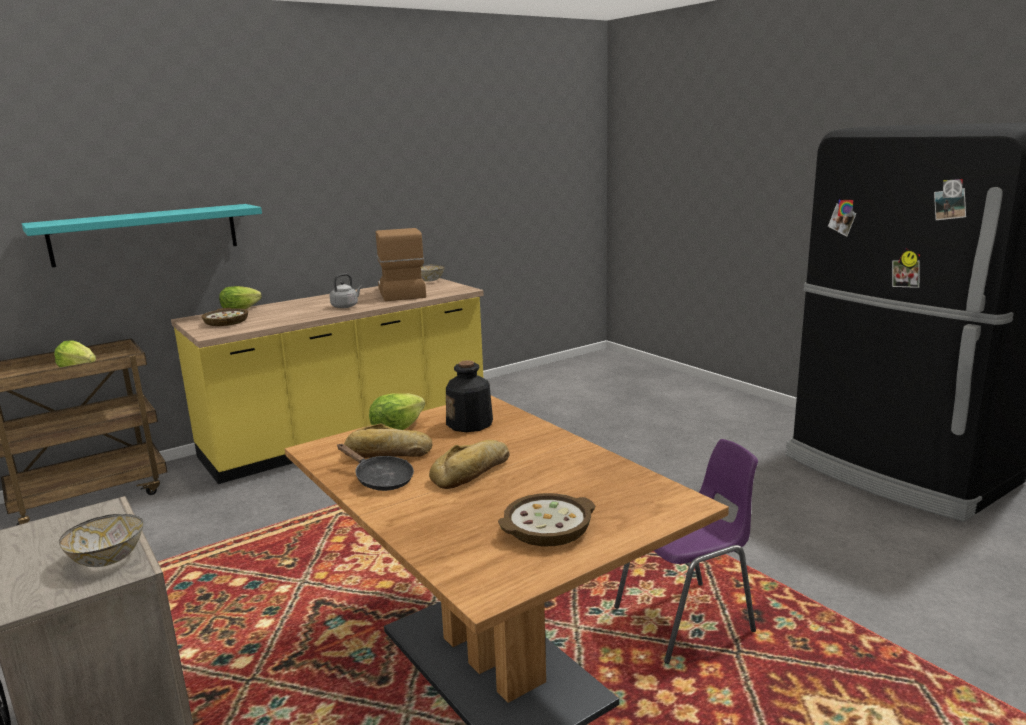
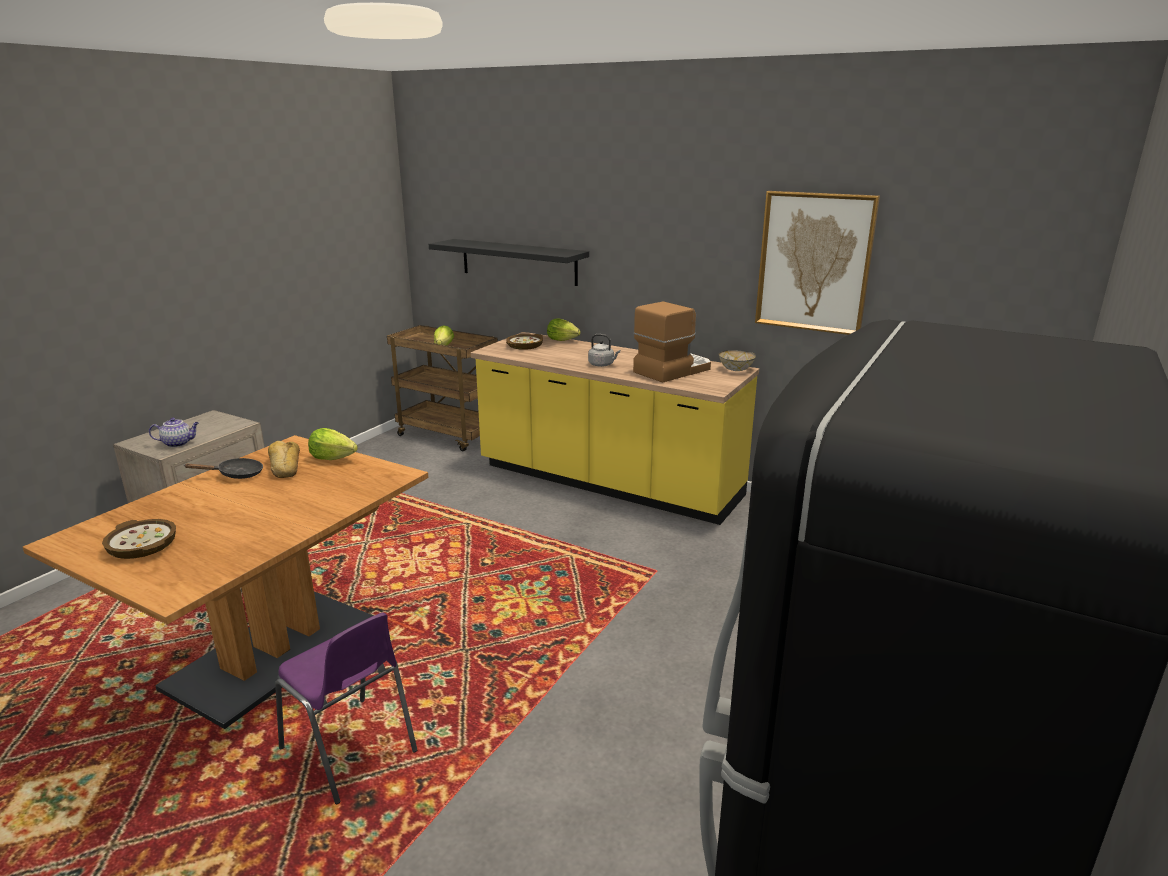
camera: 65 degrees right, 5 degrees up
(107, 559) = (178, 443): bowl -> teapot
(146, 234) = (518, 261): turquoise shelf -> black shelf
(380, 479) = (236, 474): black frying pan -> black frying pan turned 120 degrees counterclockwise
(458, 178) = (814, 262): none -> picture
(470, 424) = (348, 480): bottle -> none
(473, 472) = (247, 501): bread -> none

